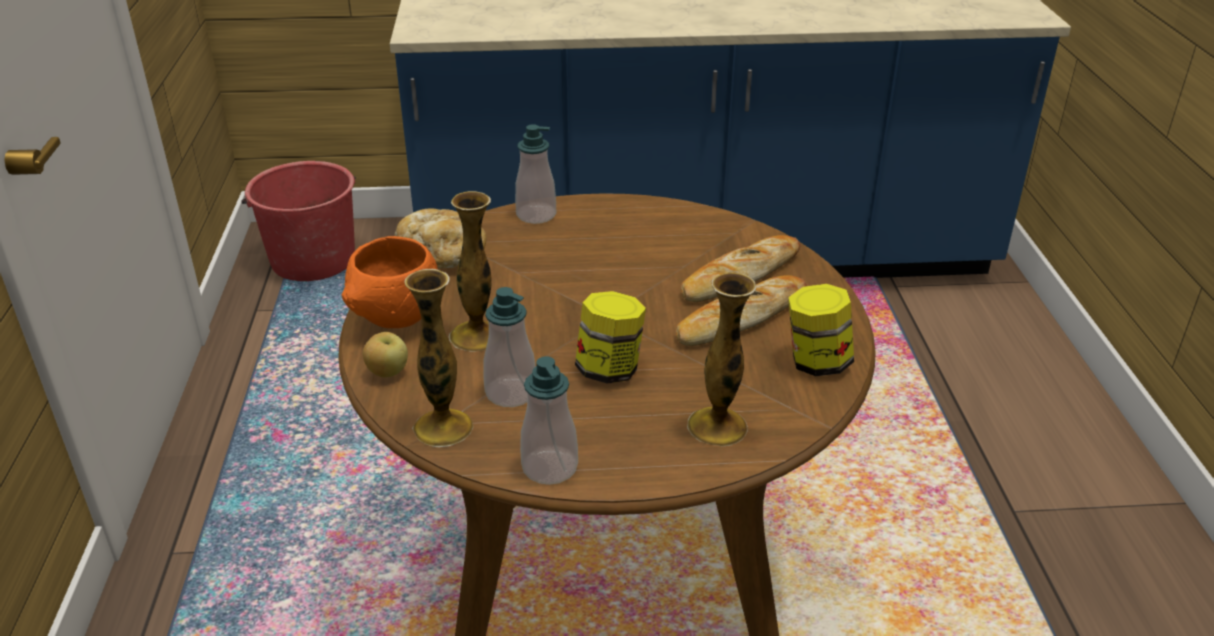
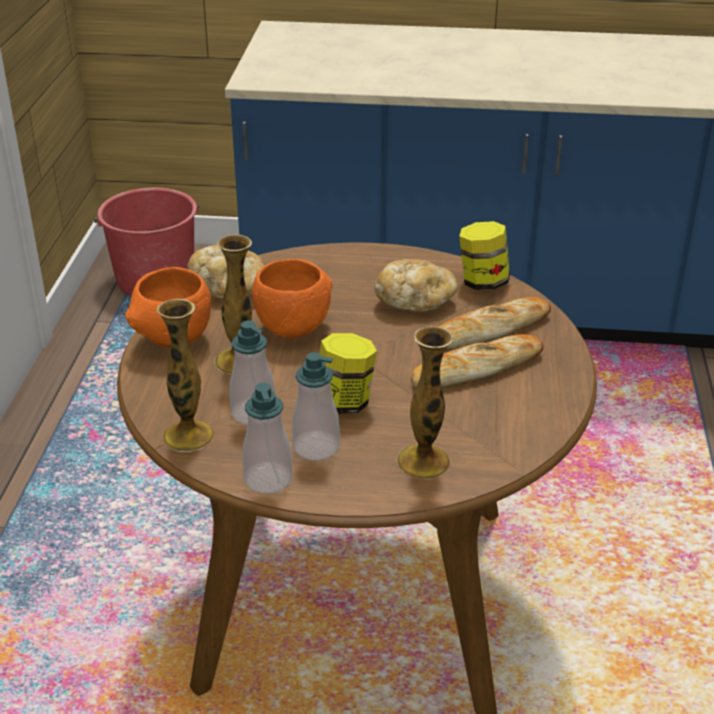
camera: 10 degrees right, 0 degrees up
(388, 372) = (155, 385): apple -> none
(529, 295) = (294, 330): none -> orange bowl
(536, 215) = (321, 258): soap dispenser -> soap dispenser (316, 447)
(651, 252) = (415, 301): none -> bread
(816, 362) = (532, 416): jar -> jar (483, 282)

